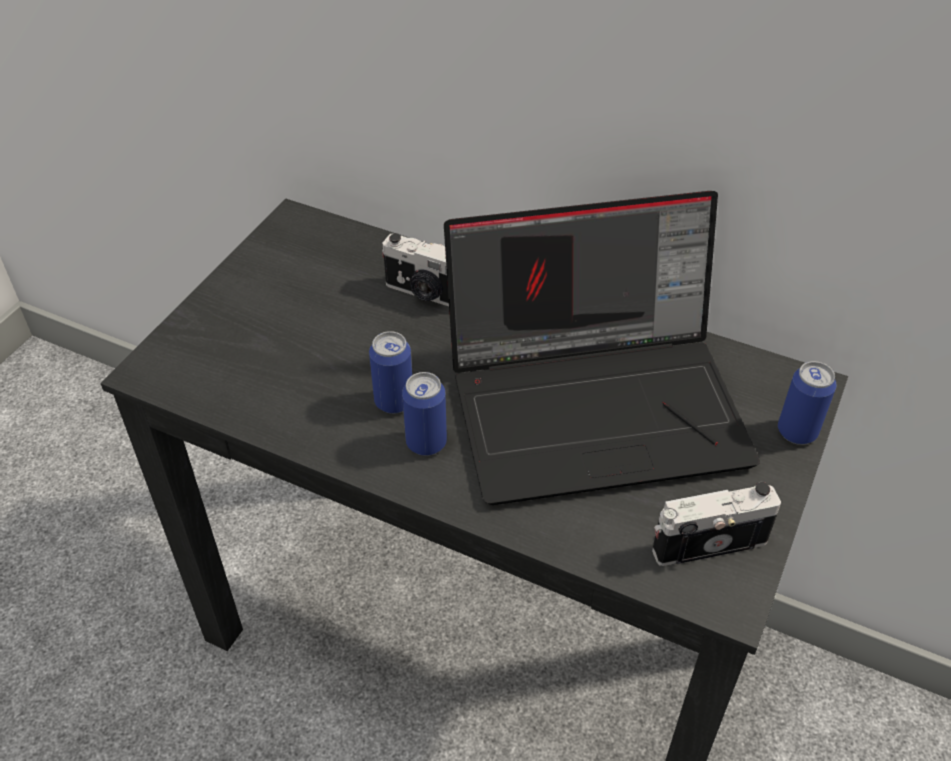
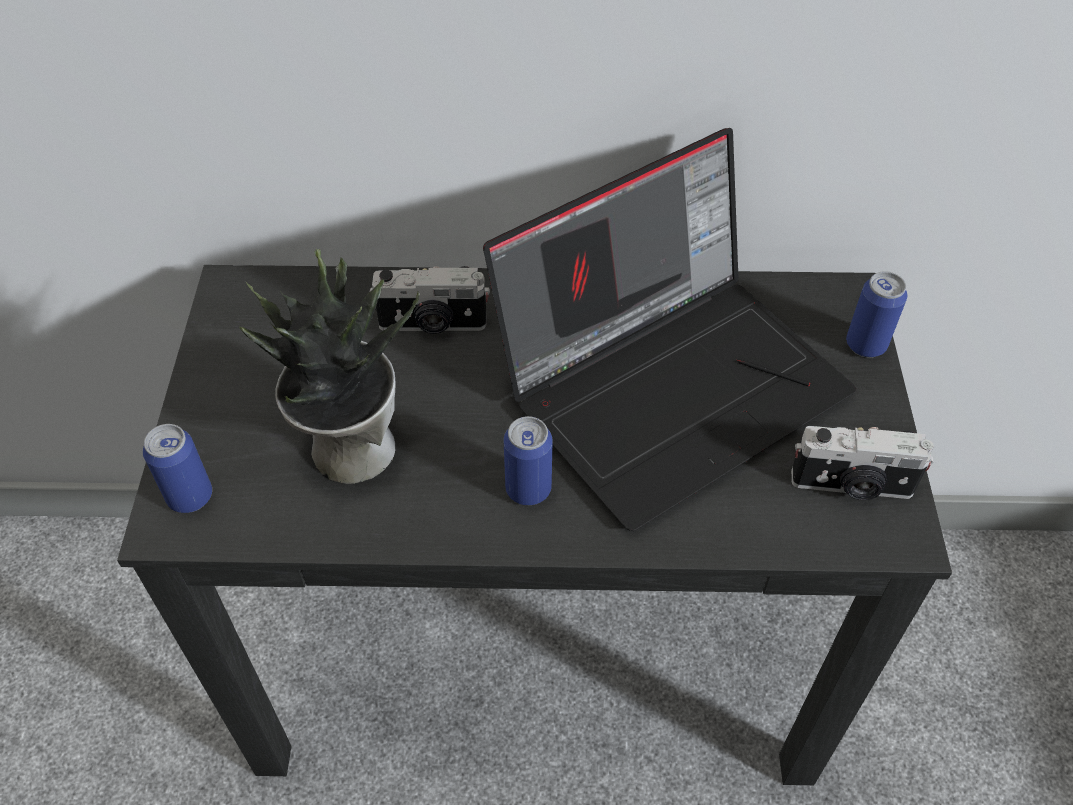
camera: 25 degrees left, 5 degrees up
(308, 364) = (349, 449): none -> potted plant
(394, 401) = (467, 456): can -> can (190, 496)
(707, 542) = (852, 486): camera -> camera turned 135 degrees counterclockwise

